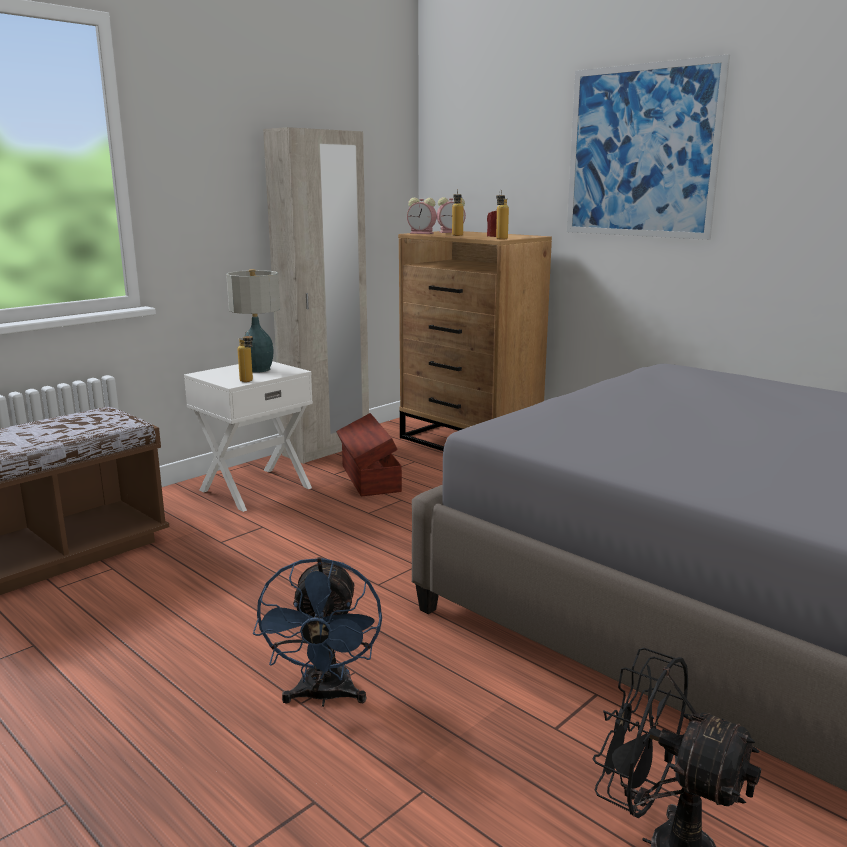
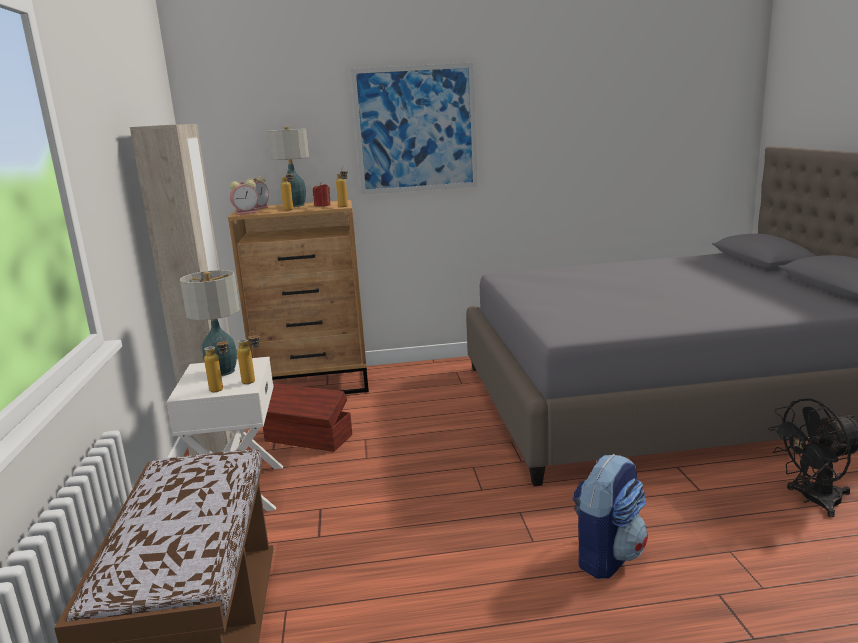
camera: 50 degrees left, 0 degrees up
(222, 379) = (222, 389): none -> bottle
(324, 697) = (607, 555): blue fan -> backpack
(484, 234) = (296, 205): none -> table lamp

